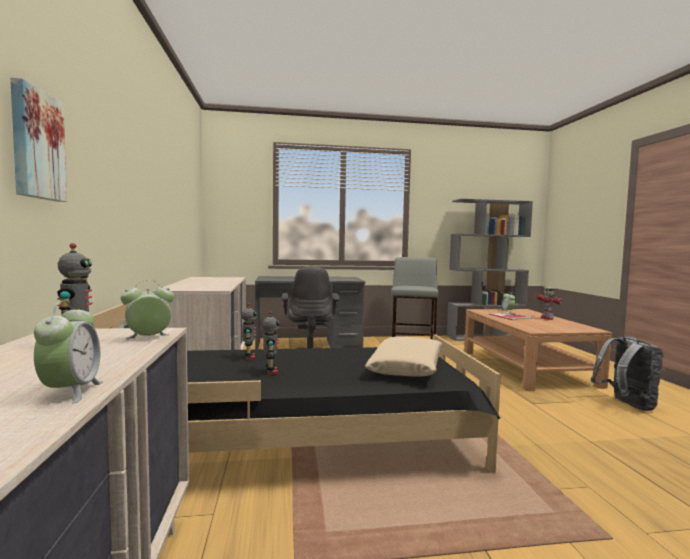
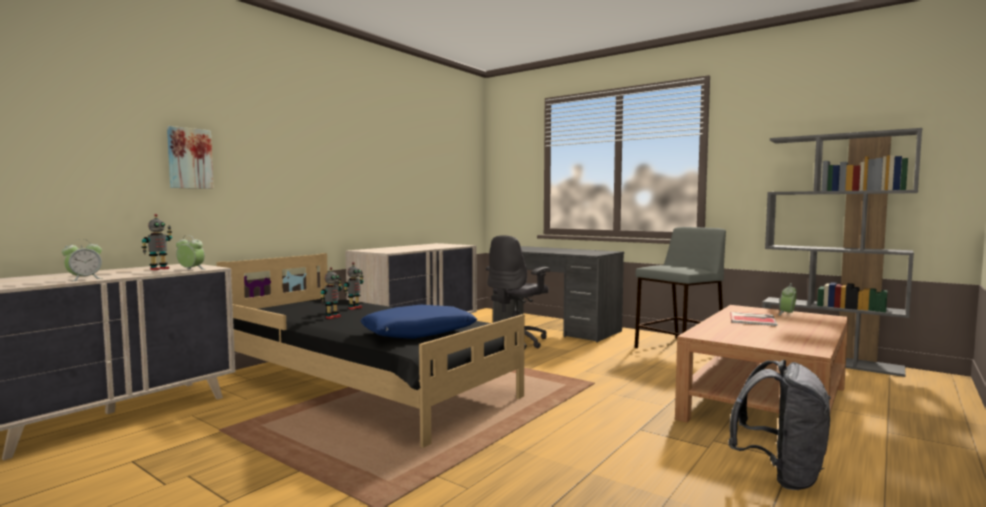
camera: 45 degrees right, 0 degrees up
(407, 367) = (418, 333): beige pillow -> blue pillow
(546, 318) = (806, 329): toy robot -> none

